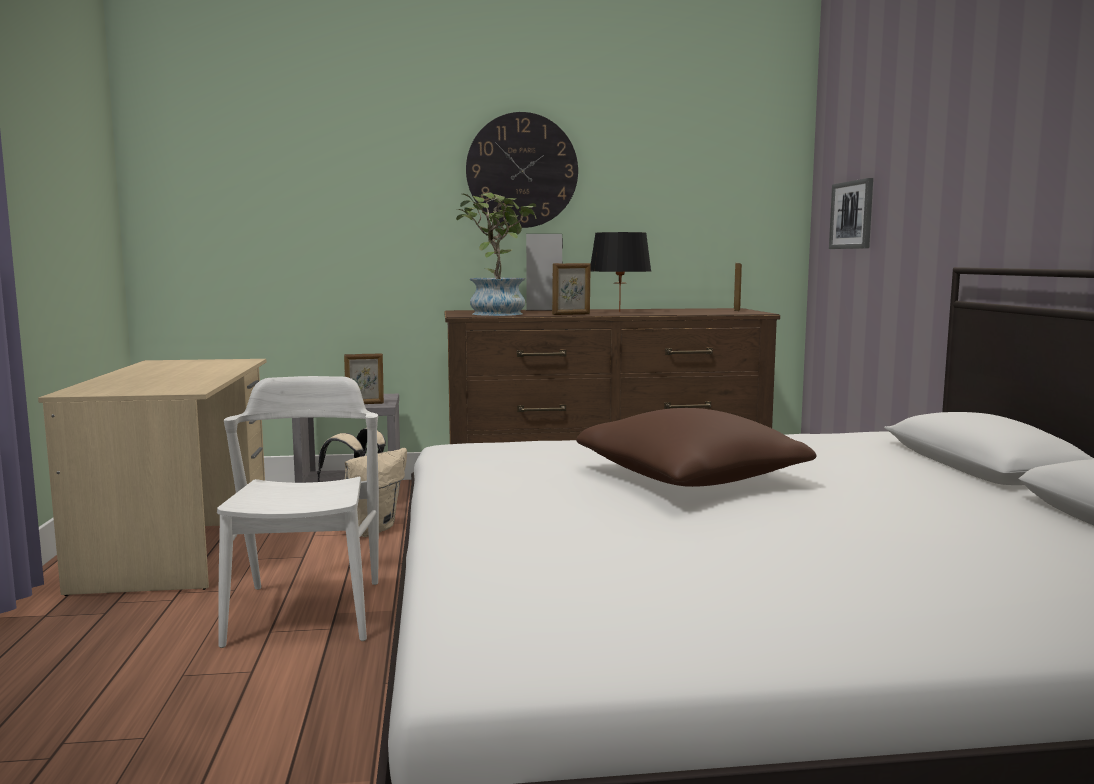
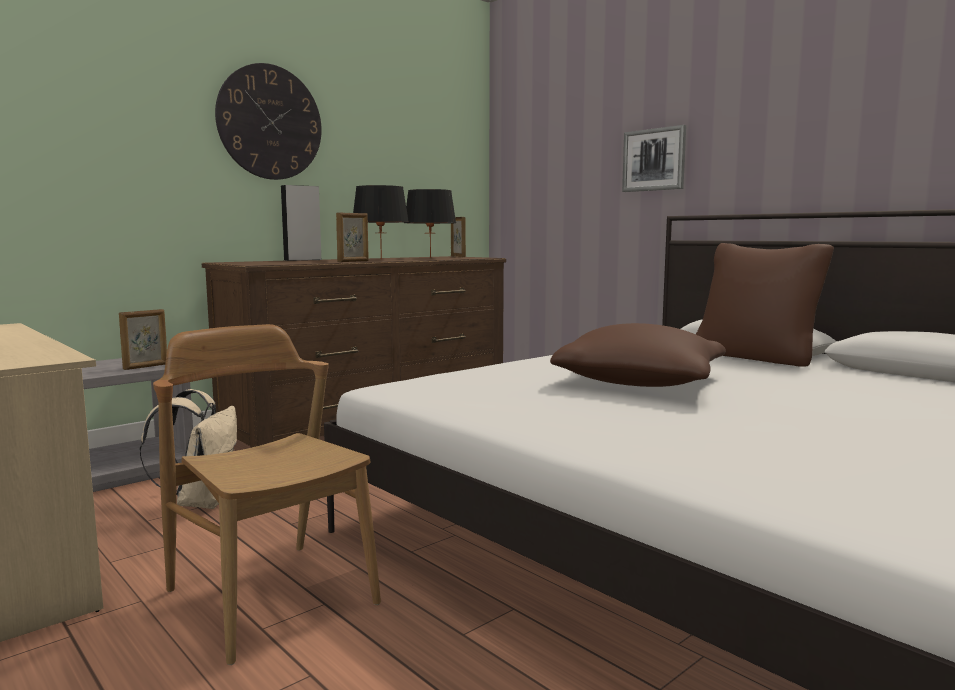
camera: 35 degrees left, 0 degrees up
(307, 612) = (271, 596): white chair -> brown chair
(497, 313) = (278, 262): potted plant -> none
(691, 310) = (430, 258): none -> black table lamp
(852, 215) = (543, 180): picture -> picture (654, 160)
(952, 473) = (755, 357): none -> brown pillow

